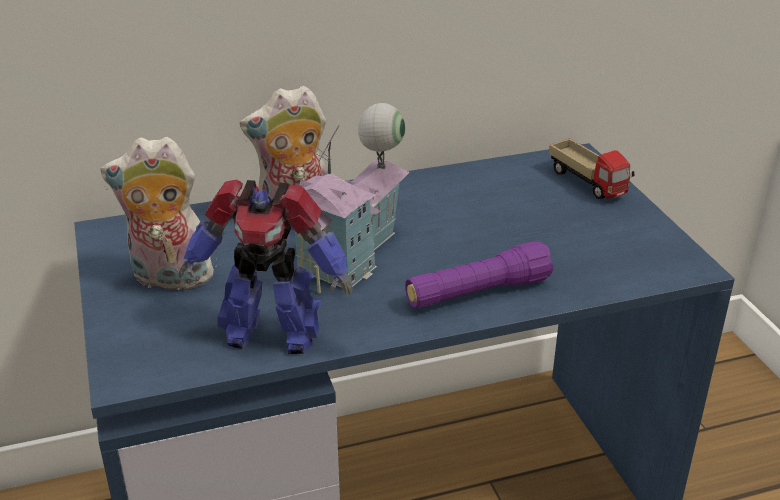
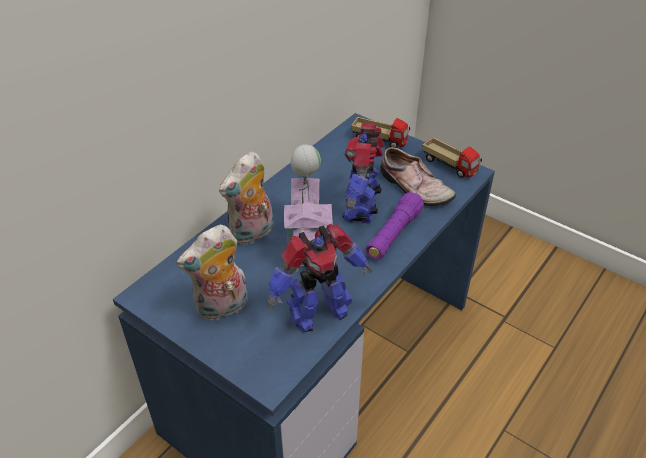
camera: 35 degrees left, 10 degrees up
(469, 246) = (361, 207): none -> toy robot
(572, 252) = (413, 188): none -> shoe
(663, 246) = (449, 166): none -> toy truck

